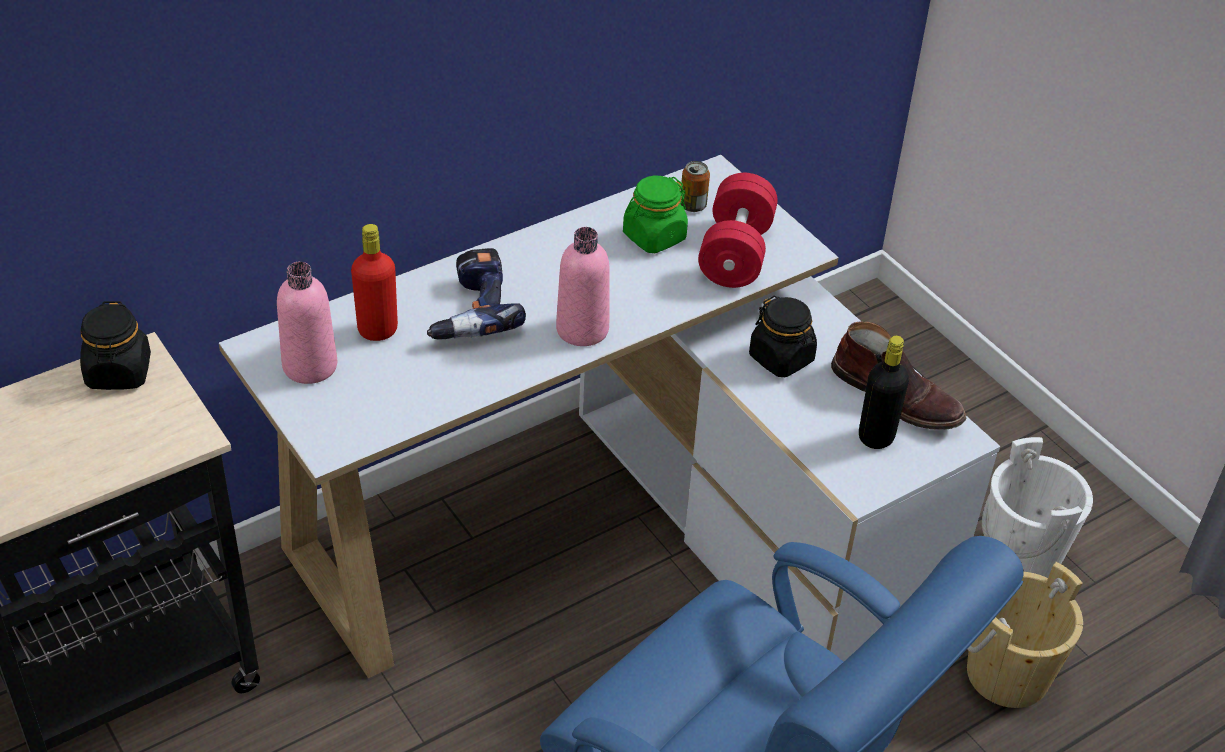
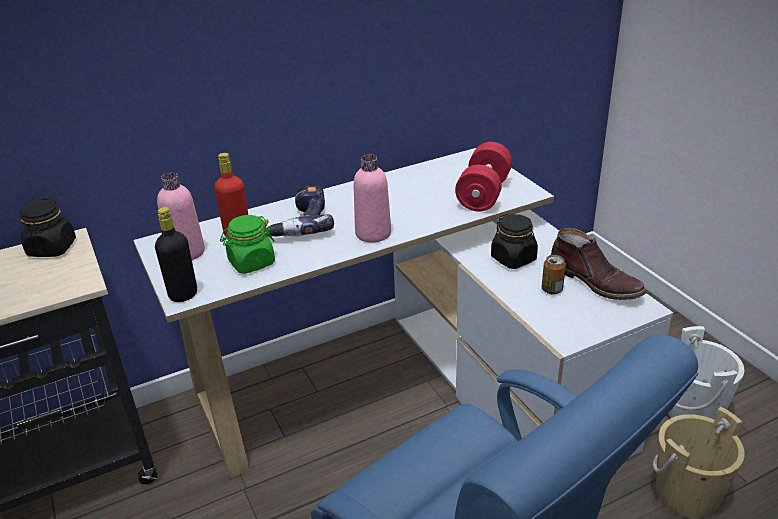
camera: 10 degrees right, 10 degrees down
(654, 237) = (430, 186): green jar -> green jar (251, 263)
(693, 206) = (458, 170): can -> can (552, 290)
(876, 437) = (579, 305): black bottle -> black bottle (183, 295)

